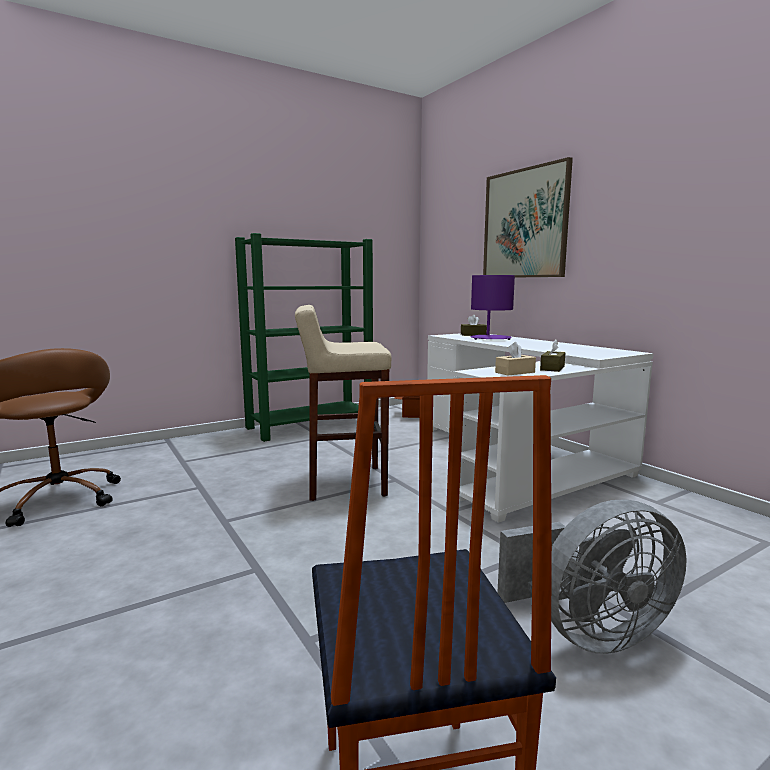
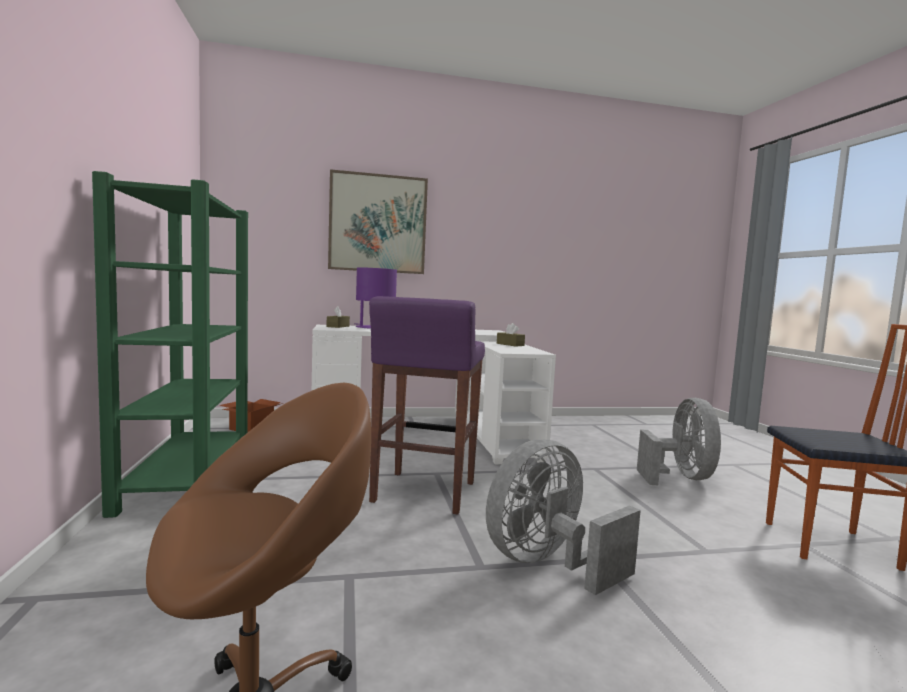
camera: 70 degrees left, 5 degrees down
(237, 546) = (548, 564): none -> grey fan
(344, 483) = (423, 493): beige stool -> purple stool
(515, 372) = (520, 349): beige tissue box -> none

